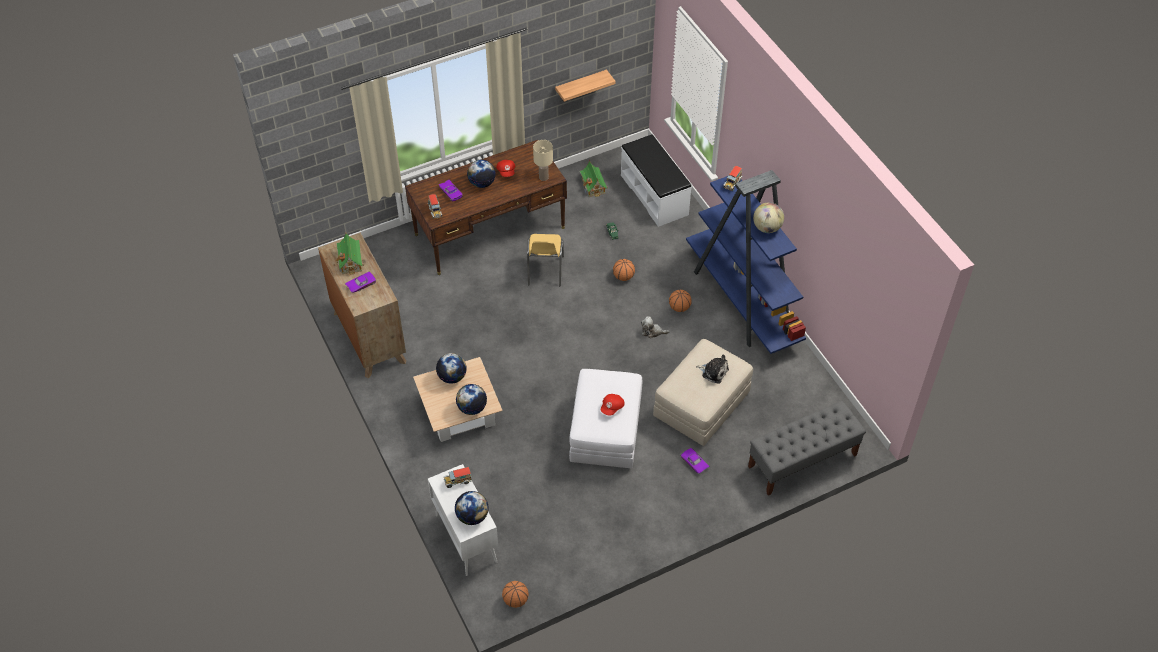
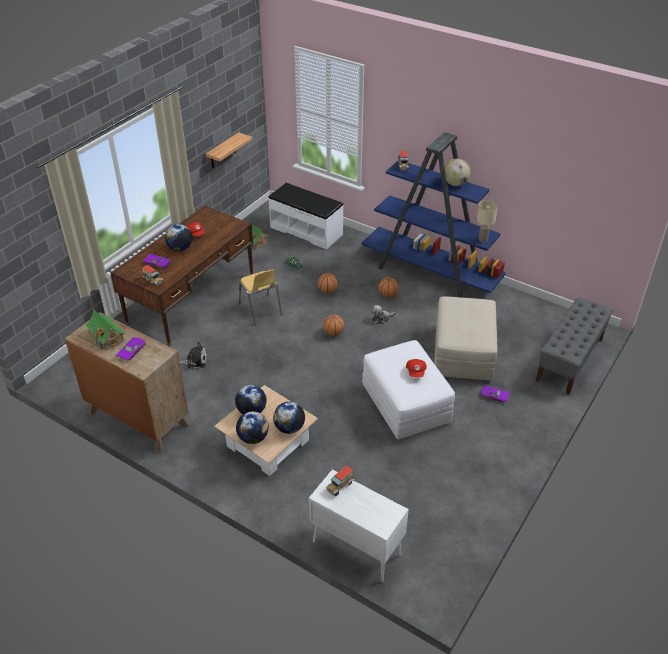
camera: 30 degrees left, 10 degrees down
(472, 516) = (379, 511): globe -> globe (253, 438)
(515, 600) = (444, 580): basketball -> basketball (333, 333)
(543, 177) = (230, 227): beige table lamp -> beige table lamp (482, 239)
(713, 371) = (470, 314): plush toy -> plush toy (195, 360)

